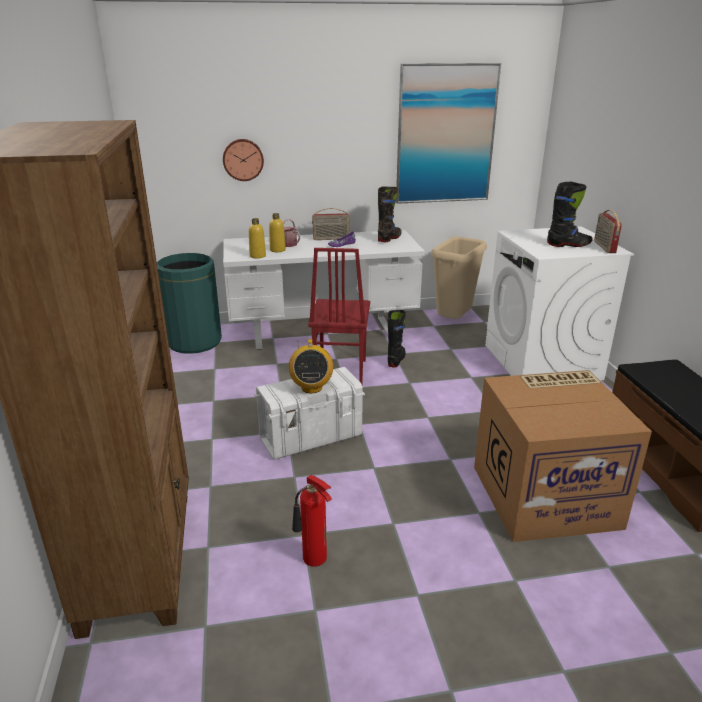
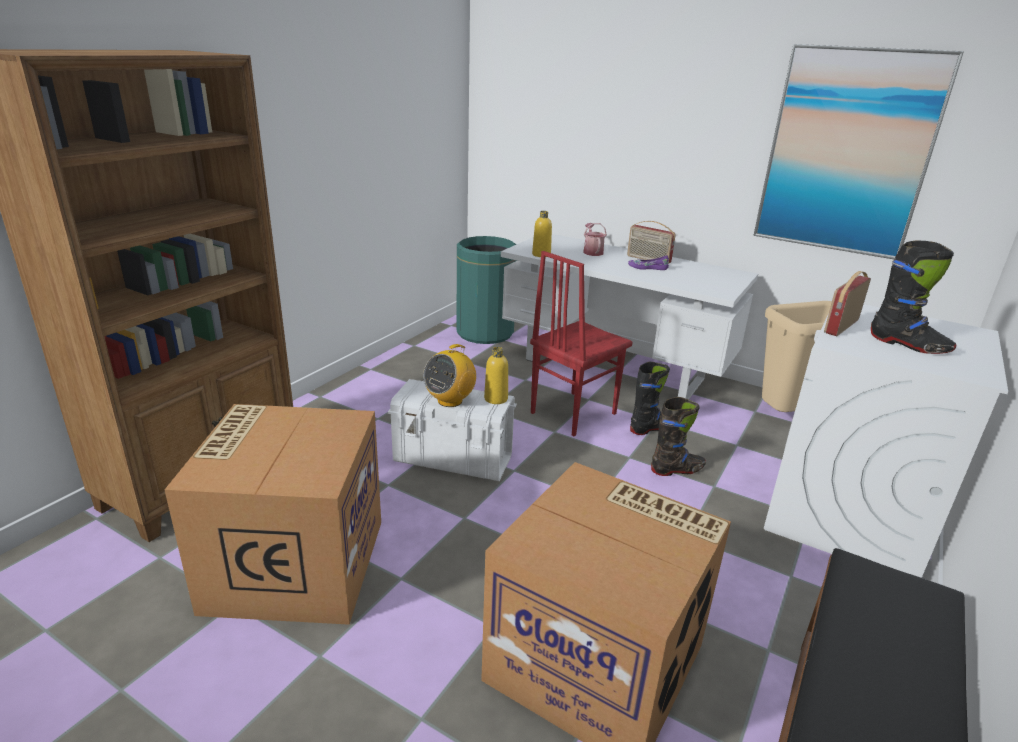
camera: 40 degrees right, 0 degrees up
(243, 159) = (579, 147): wall clock -> none
(277, 250) = (571, 255): yellow bottle -> yellow bottle (496, 399)
(314, 560) = (295, 563): fire extinguisher -> cardboard box
(389, 238) = (717, 277): black boot -> black boot (677, 470)
(604, 247) = (968, 366): radio -> radio (840, 326)

